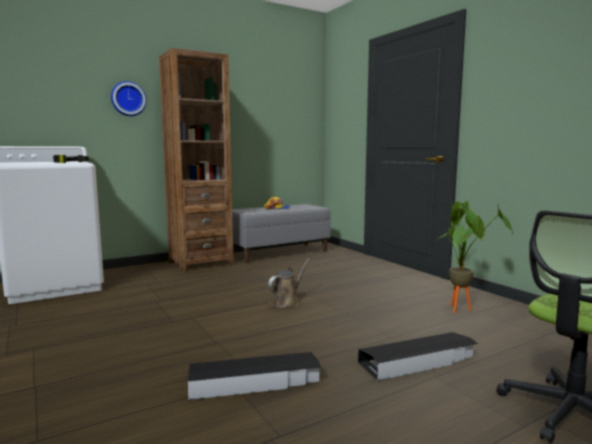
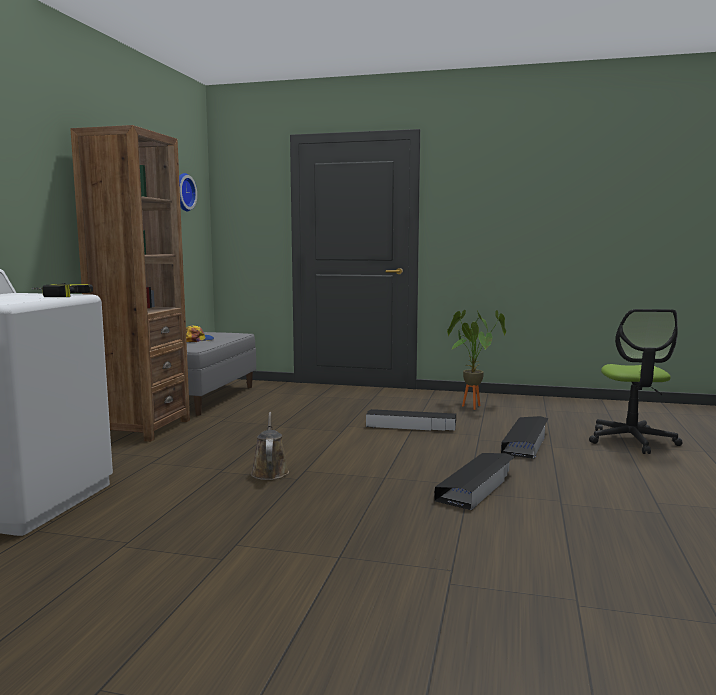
camera: 45 degrees left, 0 degrees up
(128, 99) = (35, 190): wall clock -> wall clock (182, 192)
(286, 302) = (346, 436): brown watering can -> brown watering can (269, 471)
(355, 309) = (411, 425): none -> black storage box

